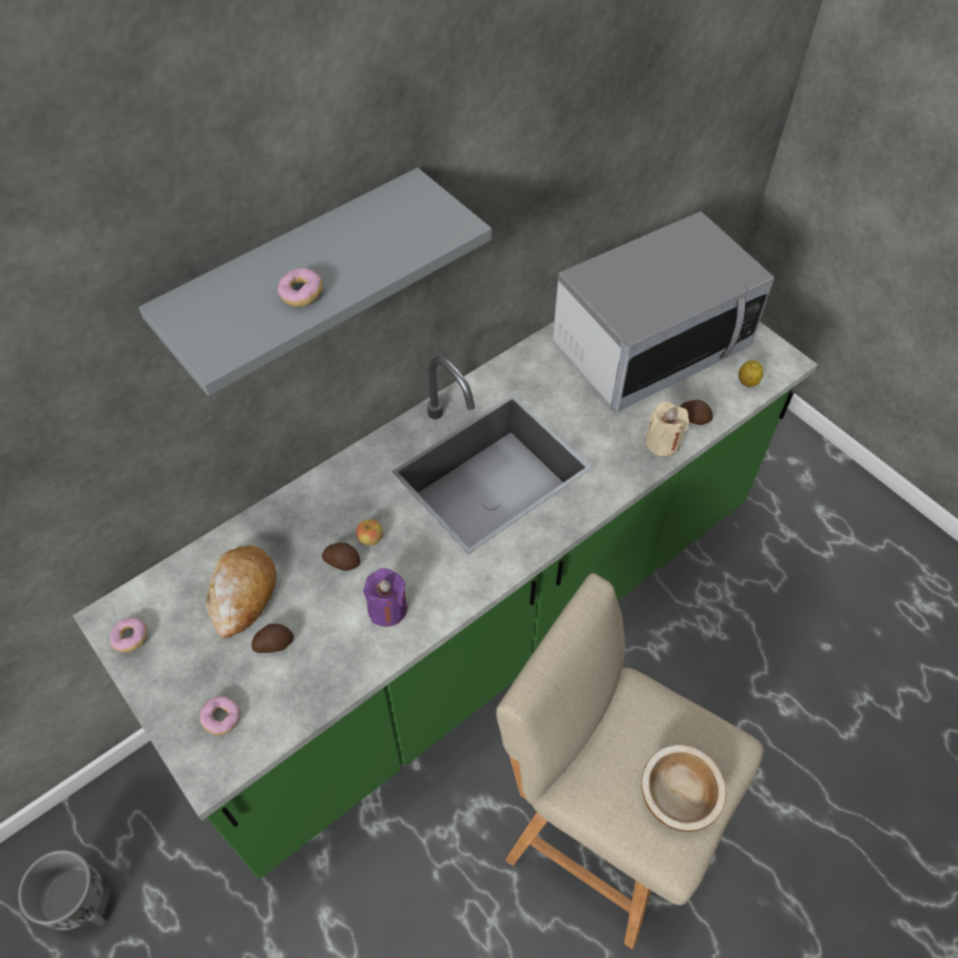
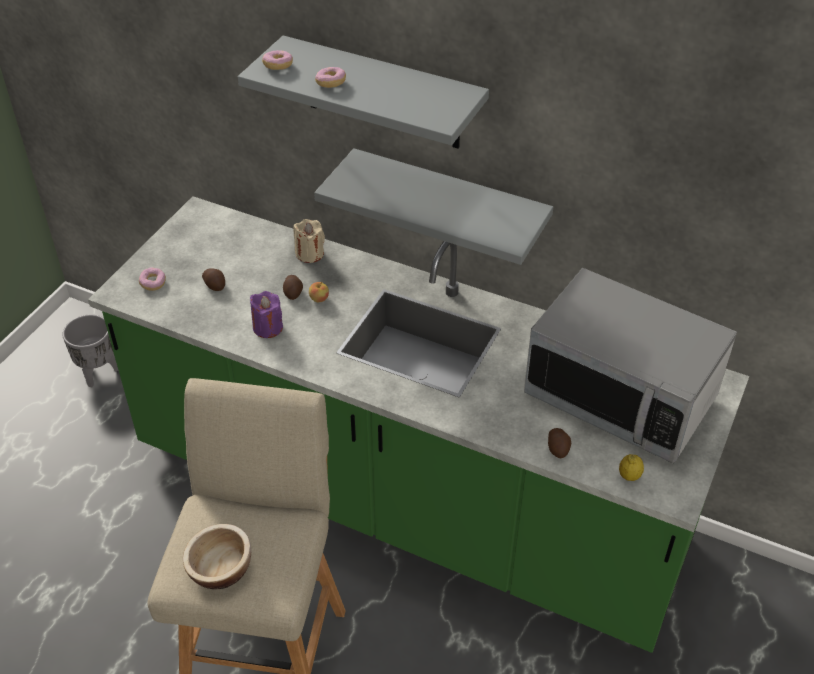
camera: 65 degrees right, 10 degrees down
(131, 638) = (188, 225): donut -> donut (278, 66)
(242, 594) = (243, 257): bread -> none
(392, 334) = (449, 205): none -> grey shelf
(663, 442) = (516, 435): beige candle -> beige candle (310, 254)

